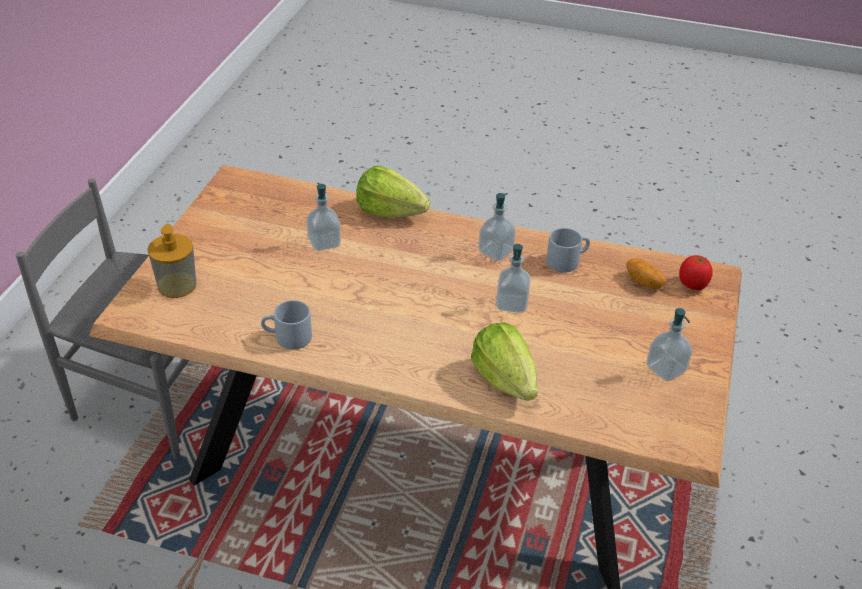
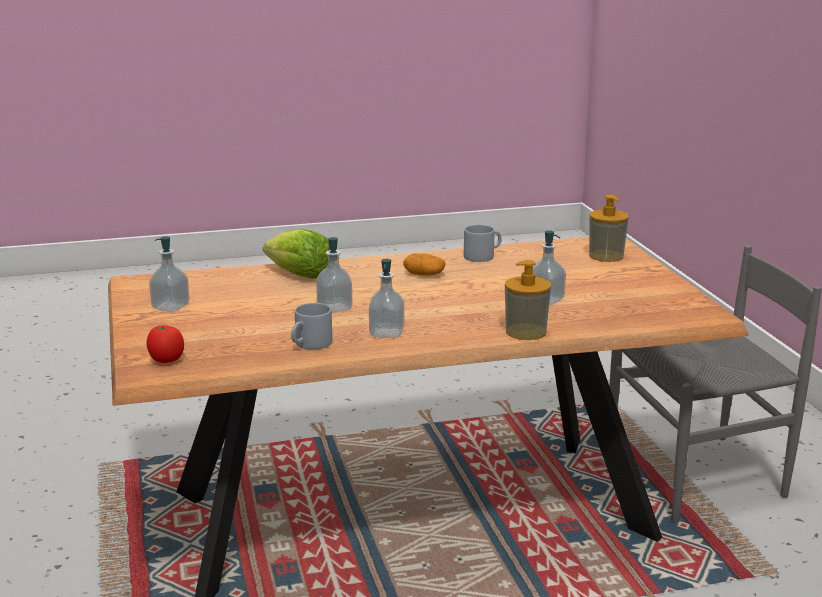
camera: 150 degrees right, 20 degrees down
(390, 212) = (526, 332): lettuce -> soap dispenser
(644, 282) = (219, 350): potato -> potato (424, 275)

